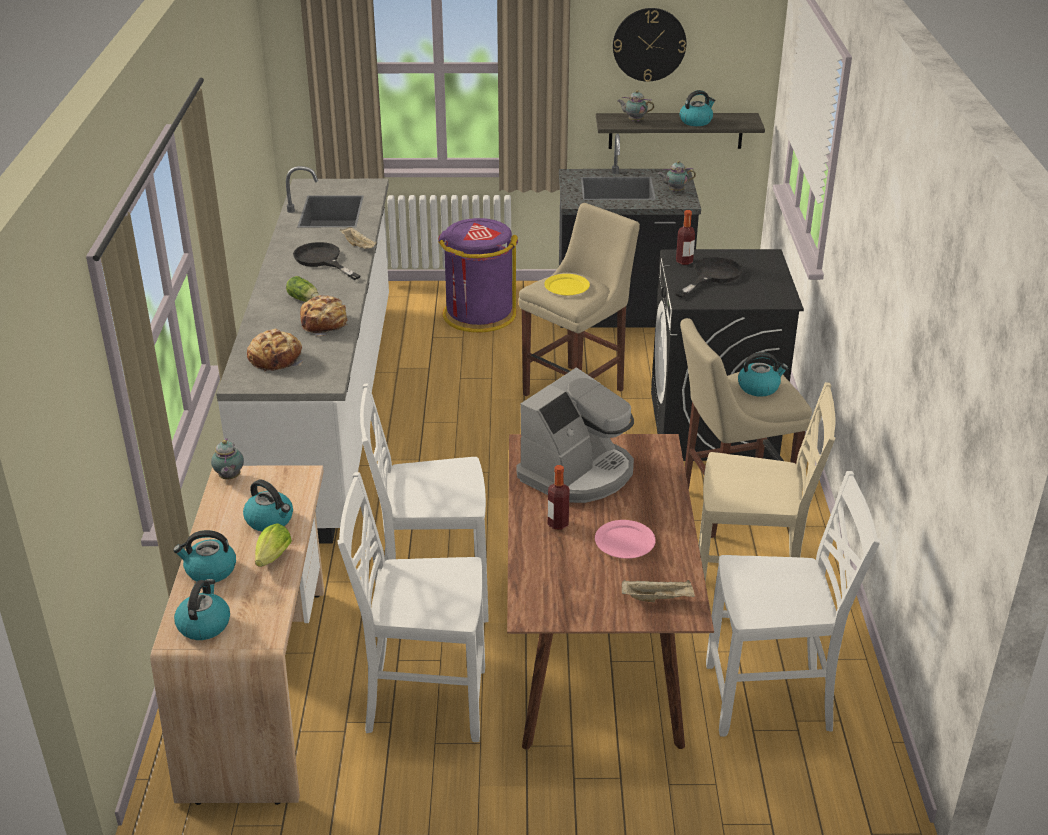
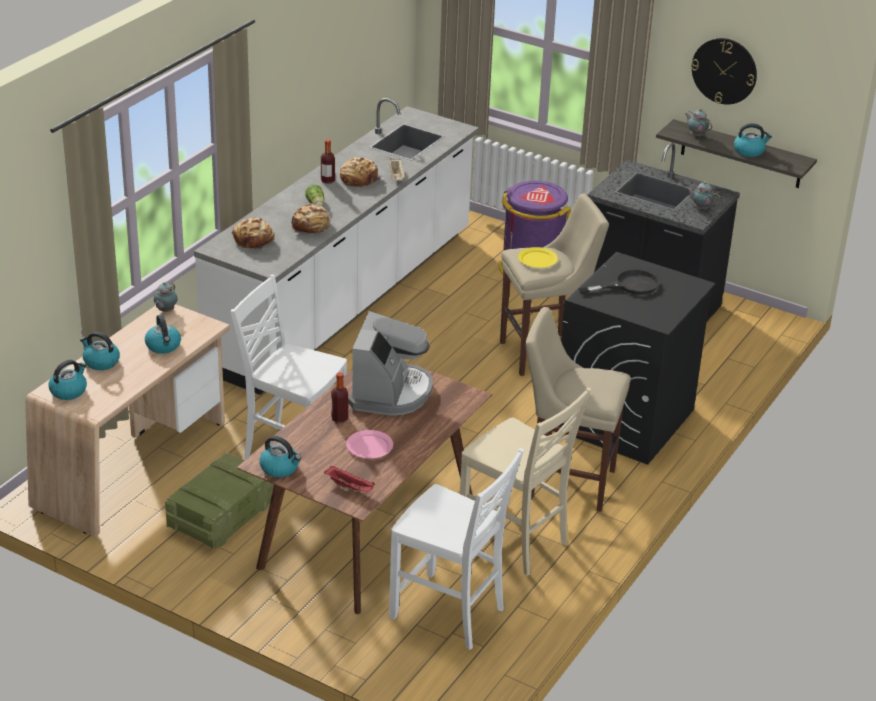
camera: 30 degrees right, 0 degrees up
(272, 559) = (141, 370): lettuce -> none
(322, 260) = (359, 178): black frying pan -> bread
(423, 702) = (222, 515): white chair -> crate
(578, 473) = (390, 392): coffee machine -> coffee machine turned 60 degrees counterclockwise
(658, 598) = (350, 487): beige tray -> red tray
(684, 261) = (621, 267): bottle -> bottle (327, 180)
(759, 387) = (592, 384): kettle -> kettle (280, 468)

